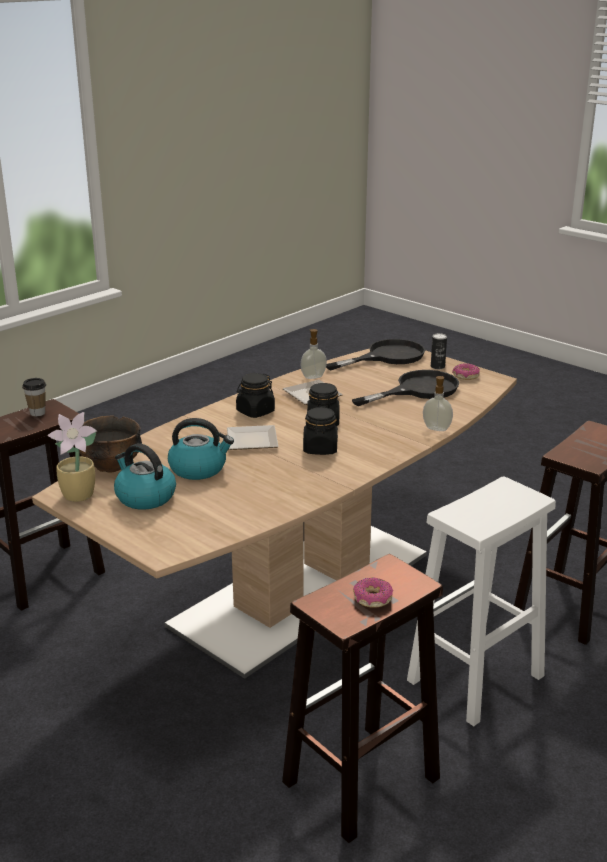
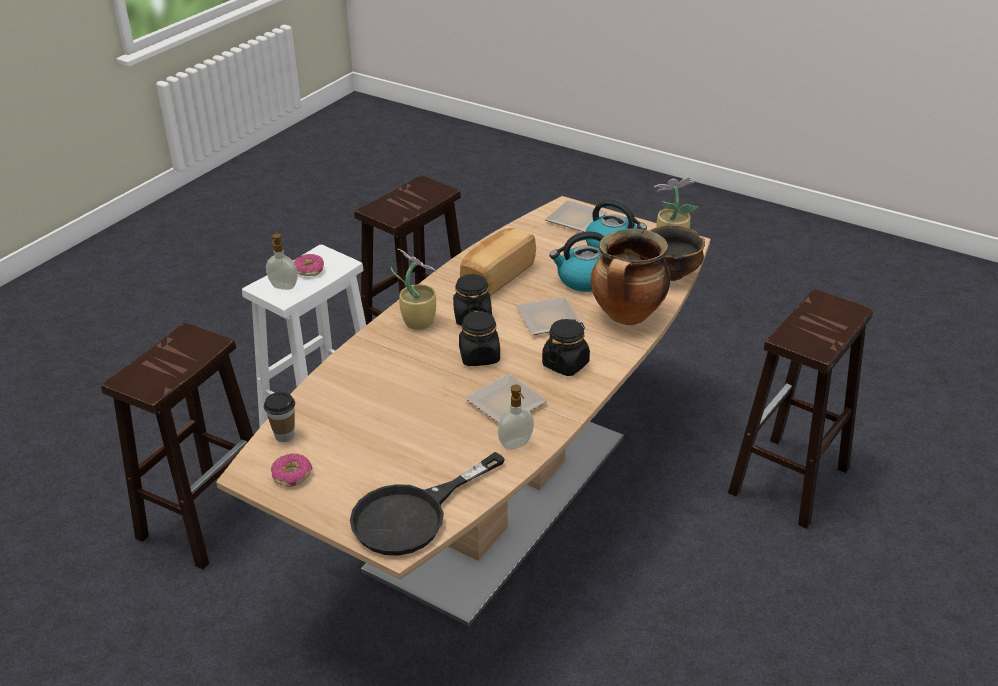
camera: 170 degrees right, 10 degrees up
(37, 413) = (818, 338): cup -> cup (284, 435)
(165, 534) = (573, 219): none -> plate
(181, 437) = (627, 316): none -> cooking pot
(285, 480) = (496, 276): none -> bread
(371, 450) = (418, 321): none -> potted plant
(372, 599) = (404, 198): donut -> donut (309, 269)
(418, 390) = (365, 432): black frying pan -> none
(437, 367) = (332, 495): can -> none
(437, 428) = (345, 362): soap dispenser -> soap dispenser (283, 287)

